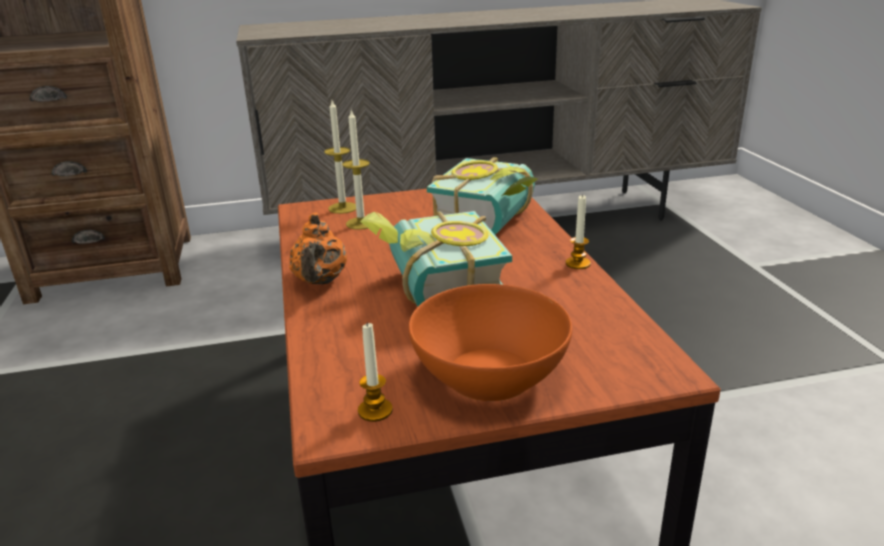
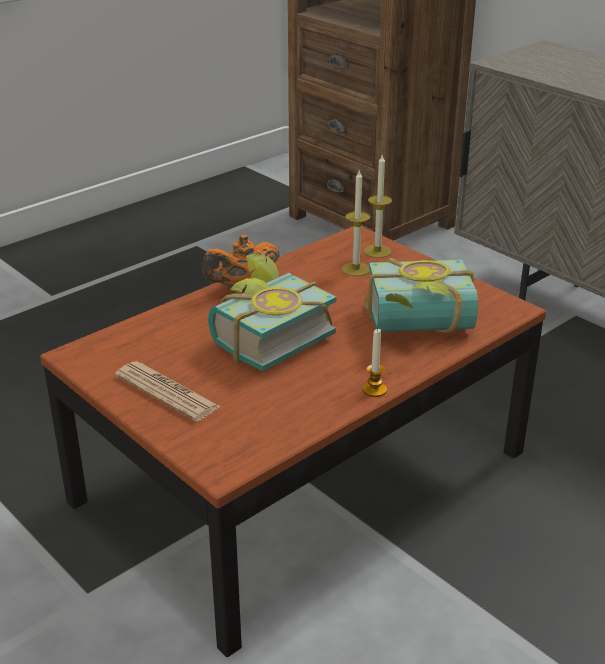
camera: 60 degrees right, 5 degrees up
(375, 410) = (100, 362): candle -> none
(490, 374) = (167, 392): orange bowl -> newspaper

